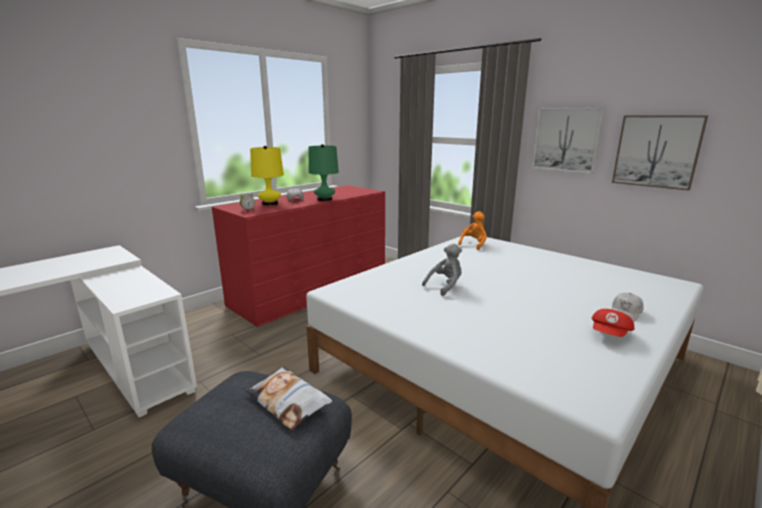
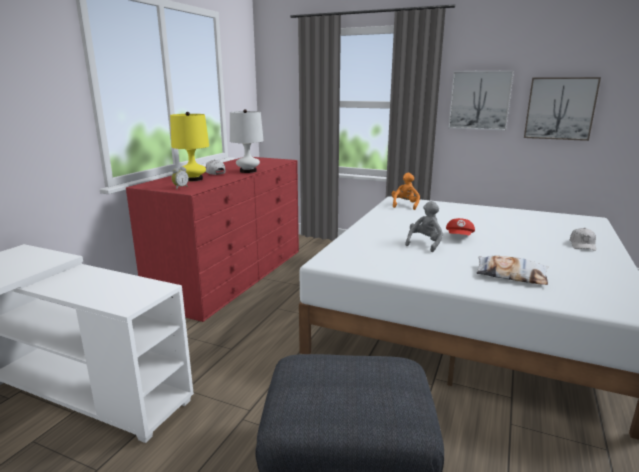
camera: 20 degrees left, 0 degrees up
(288, 401) = (373, 370): pillow -> pillow (511, 275)
(324, 199) = (248, 171): green table lamp -> white table lamp
(610, 334) = (590, 262): red cap -> red cap (459, 237)

